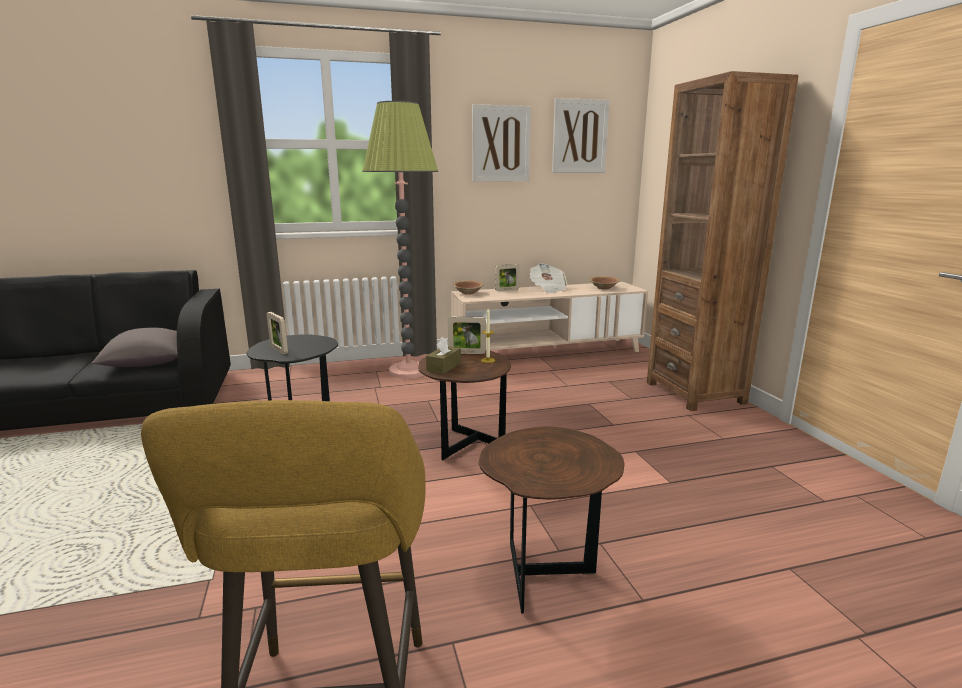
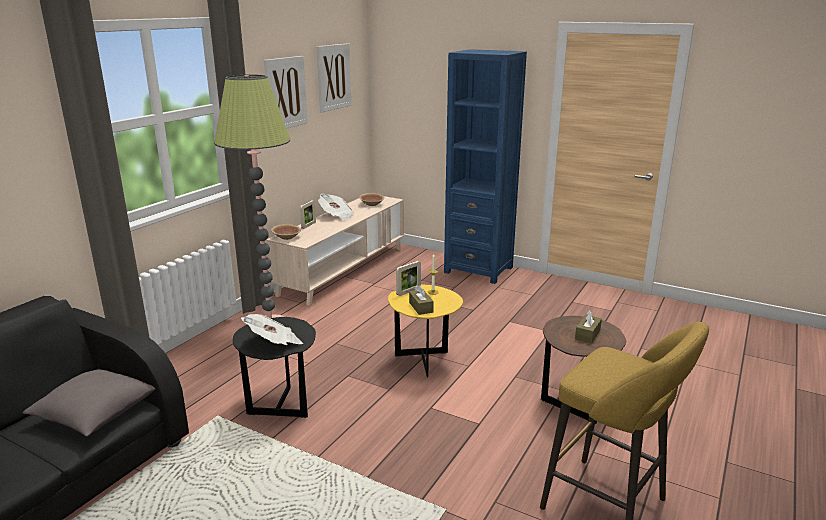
camera: 45 degrees left, 5 degrees up
(279, 350) = (274, 343): picture frame -> newspaper
(465, 447) = (424, 363): brown side table -> yellow side table
(554, 460) = (587, 334): none -> brown tissue box
(695, 393) = (478, 270): brown bookcase -> blue bookcase

